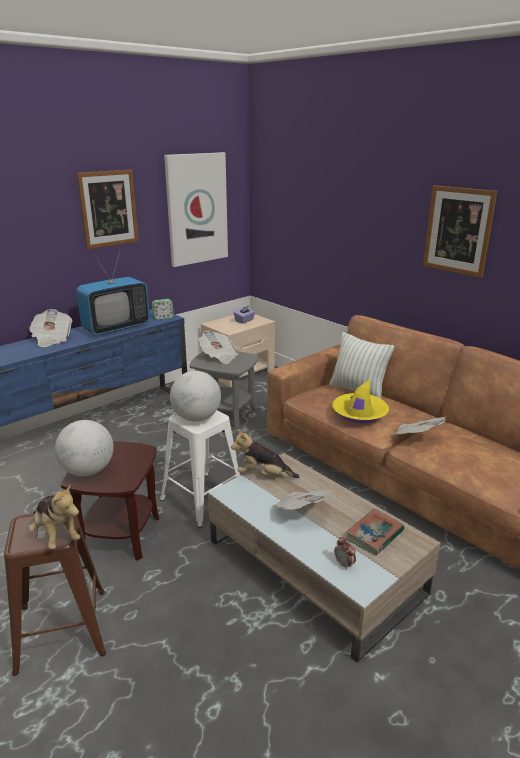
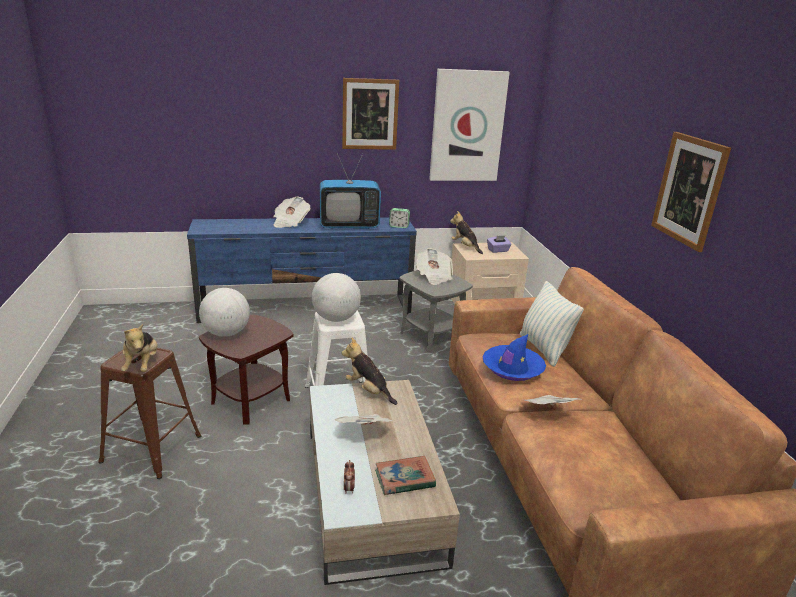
camera: 30 degrees right, 0 degrees up
(215, 324) = (465, 247): none -> plush toy
(359, 413) = (512, 368): yellow hat -> blue hat

